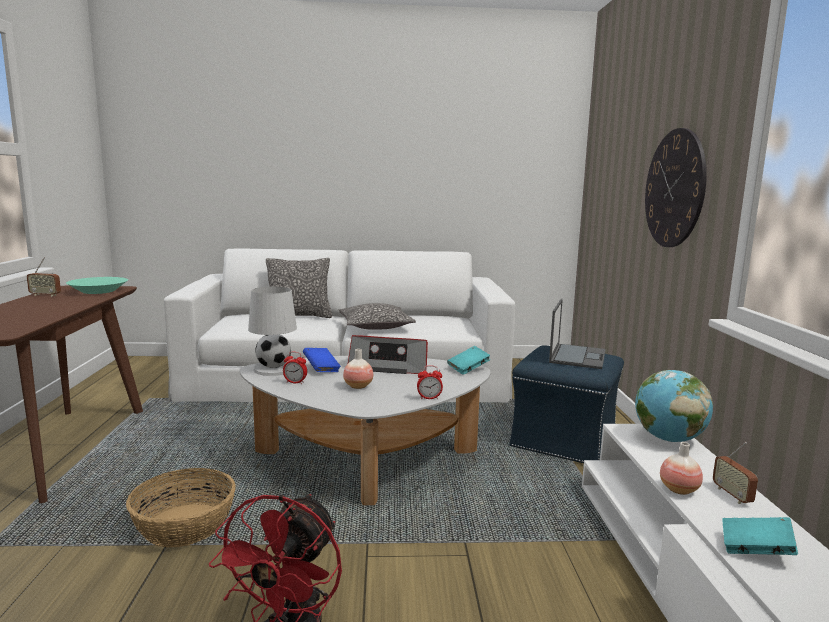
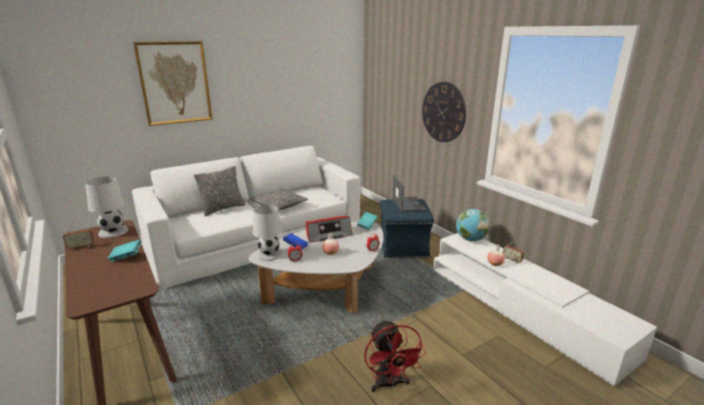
camera: 30 degrees left, 10 degrees up
(98, 291) = (113, 232): turquoise bowl -> white table lamp
(185, 525) = (278, 358): basket -> none
(283, 140) = (175, 83): none -> picture
(755, 550) = (536, 281): turquoise book -> turquoise book (126, 257)

